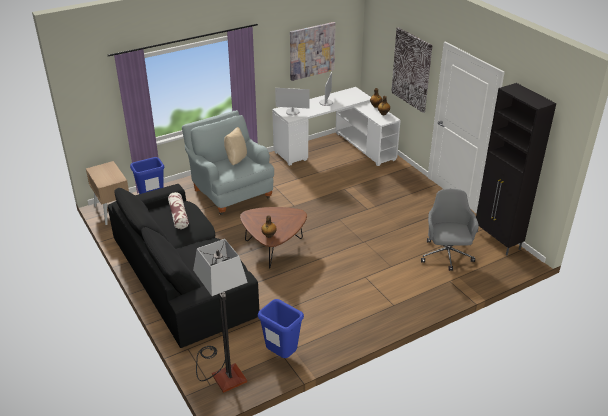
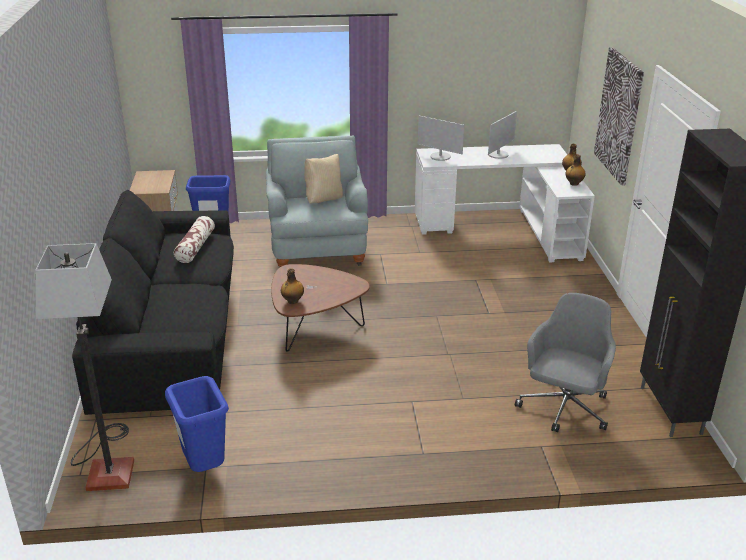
camera: 25 degrees right, 5 degrees down
(312, 50) = (488, 73): picture -> none

